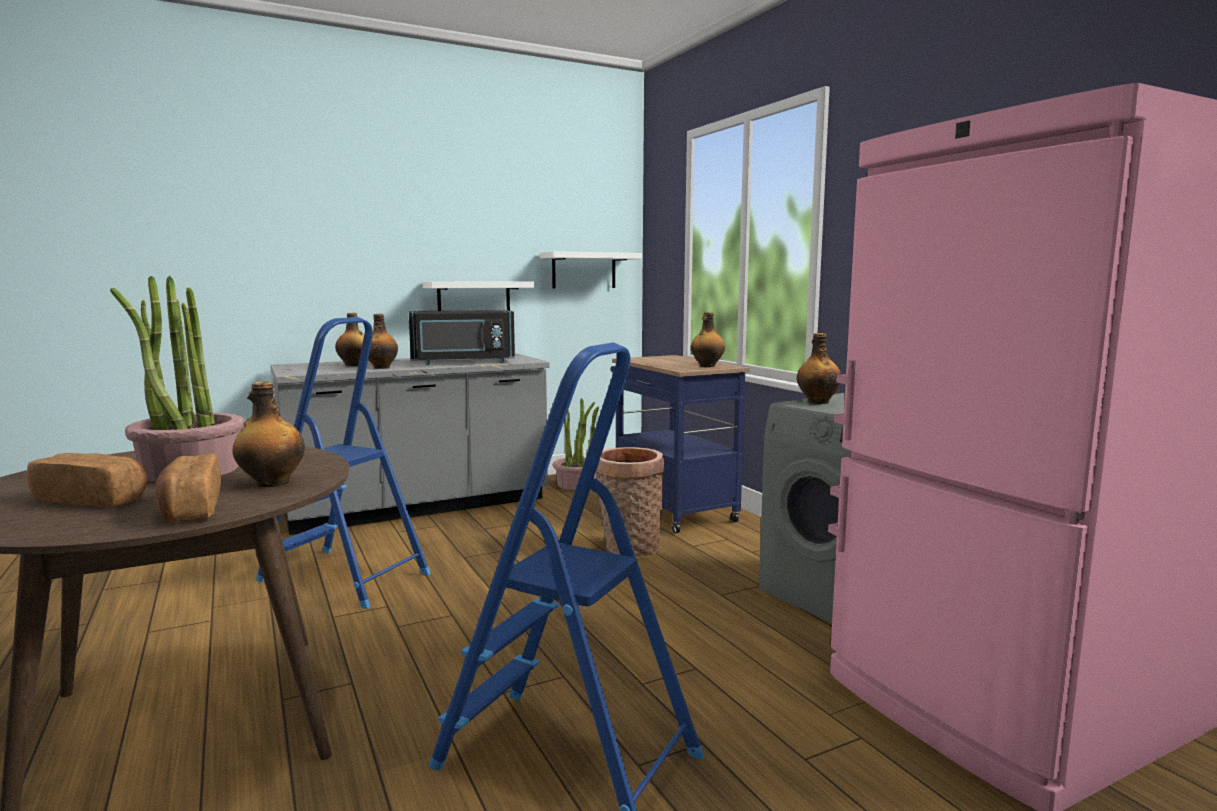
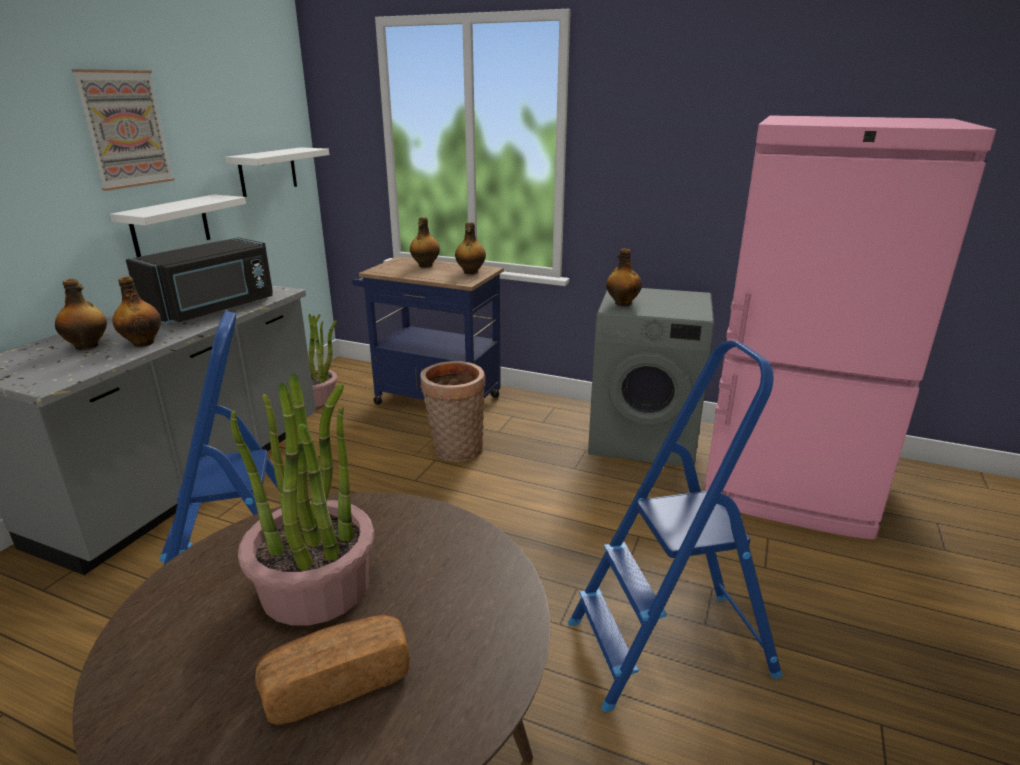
camera: 40 degrees left, 15 degrees up
(190, 508) = (474, 633): bread -> none
(271, 483) = (451, 561): bottle -> bottle (425, 265)
(450, 221) = (125, 129): none -> picture

